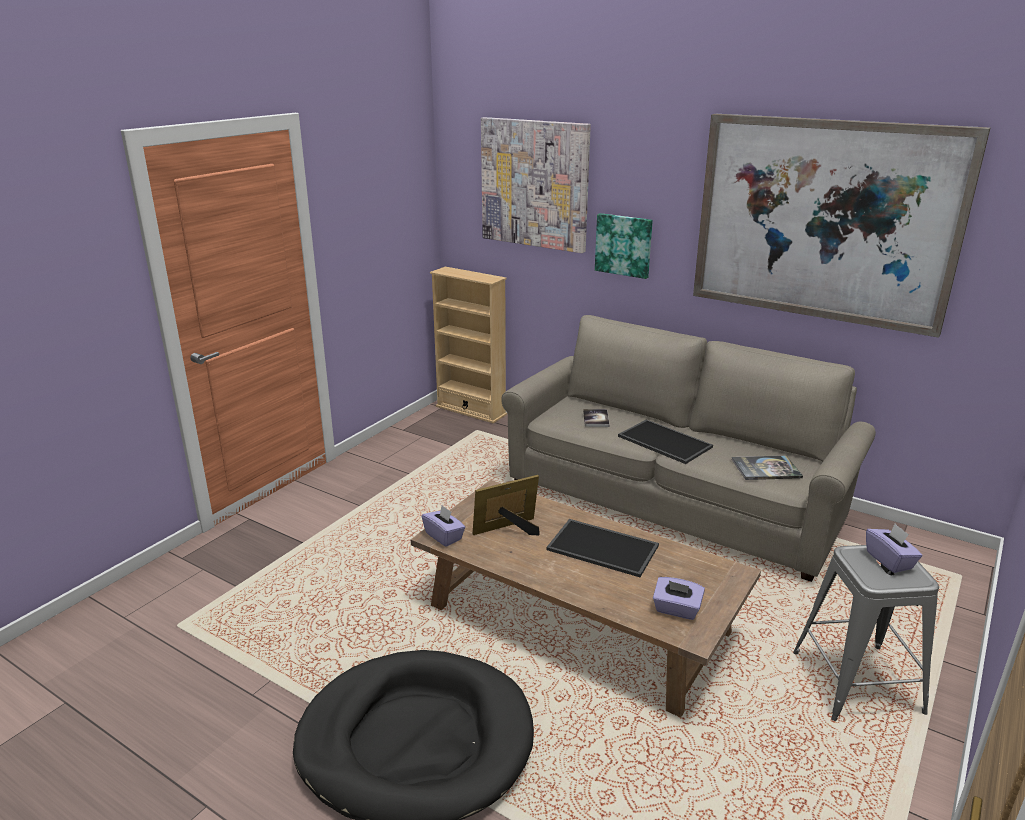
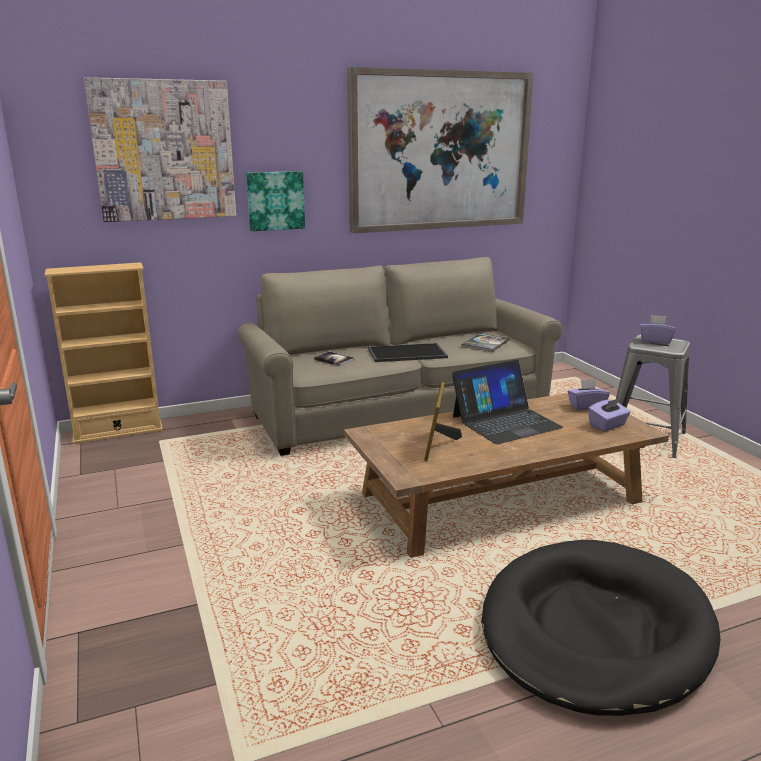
camera: 55 degrees left, 5 degrees down
(444, 536) = (413, 473): purple tissue box -> purple tissue box (586, 406)
(604, 547) = (505, 422): tray -> laptop

